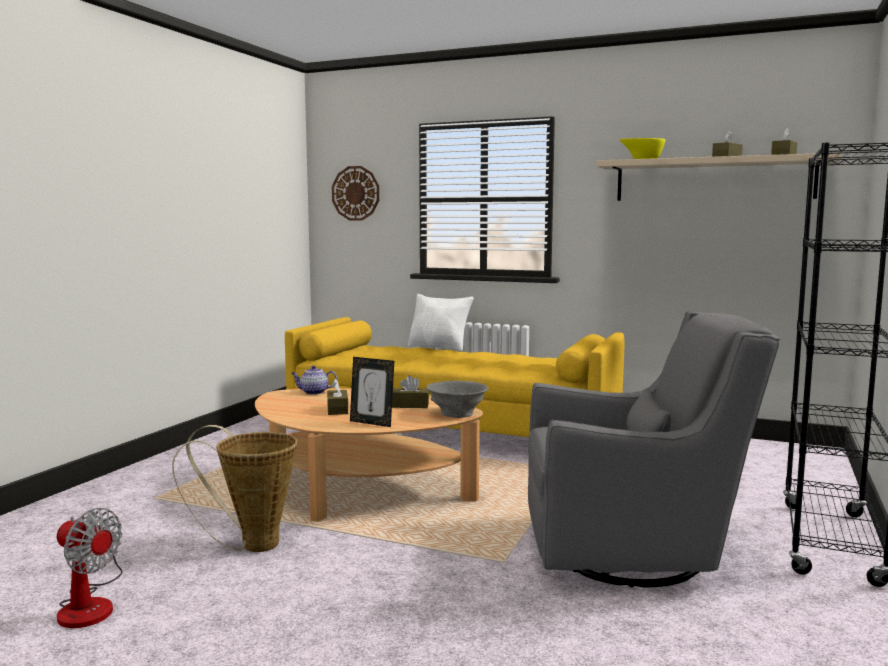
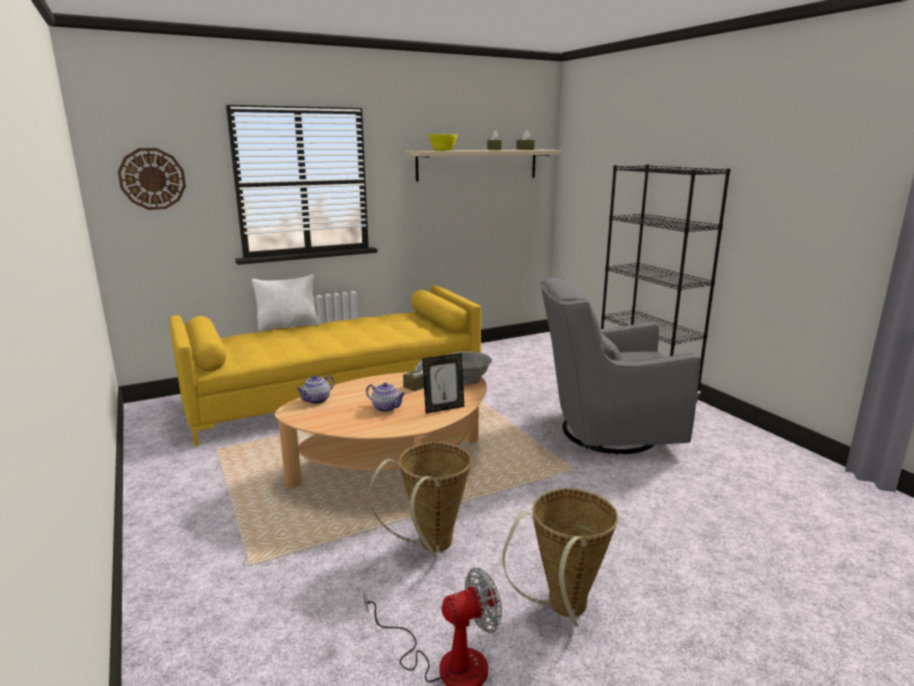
camera: 50 degrees left, 10 degrees up
(212, 633) = (562, 610): none -> basket
(337, 410) = (386, 408): brown tissue box -> teapot
(634, 553) = (604, 432): grey armchair -> grey armchair turned 135 degrees counterclockwise

